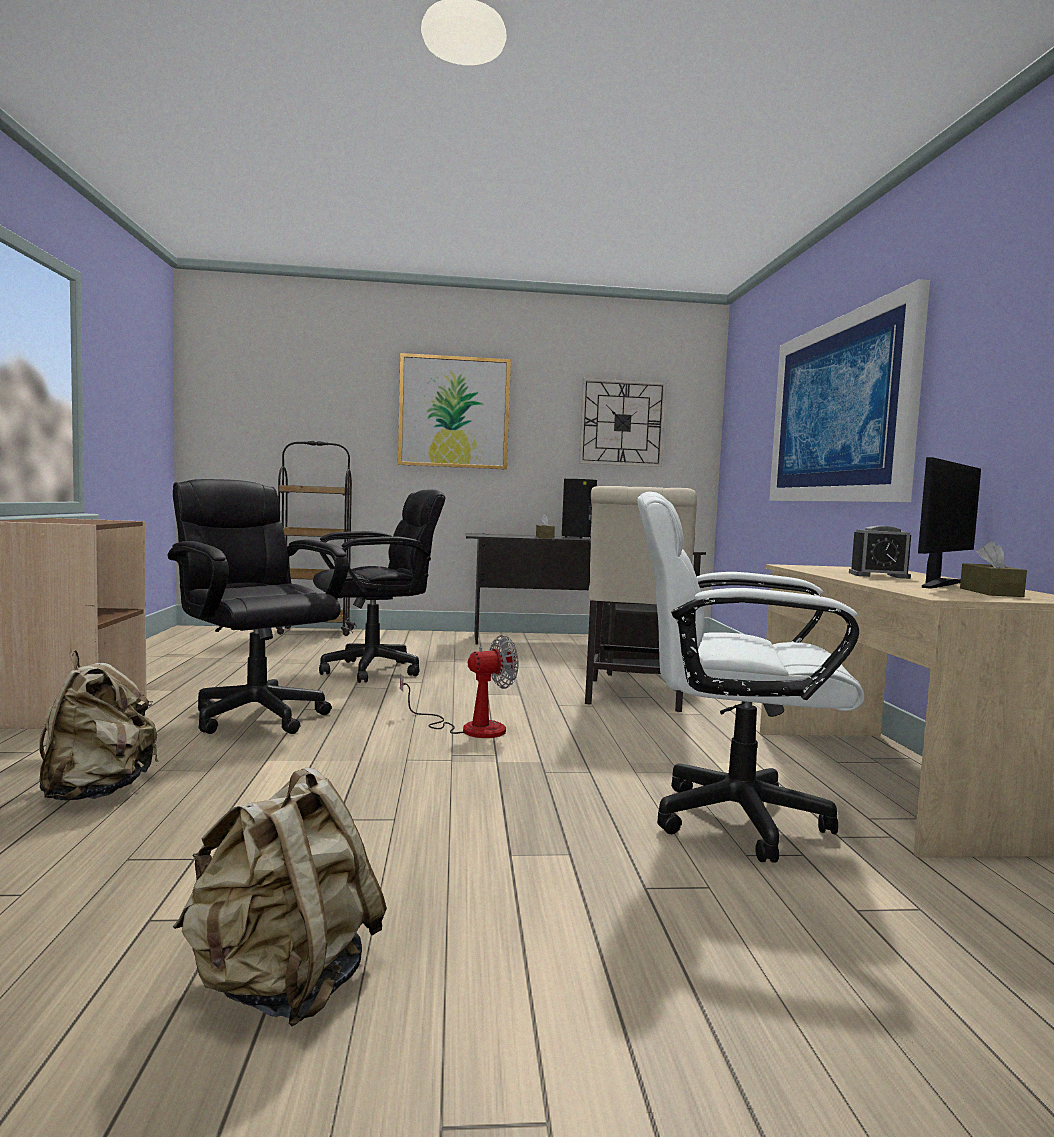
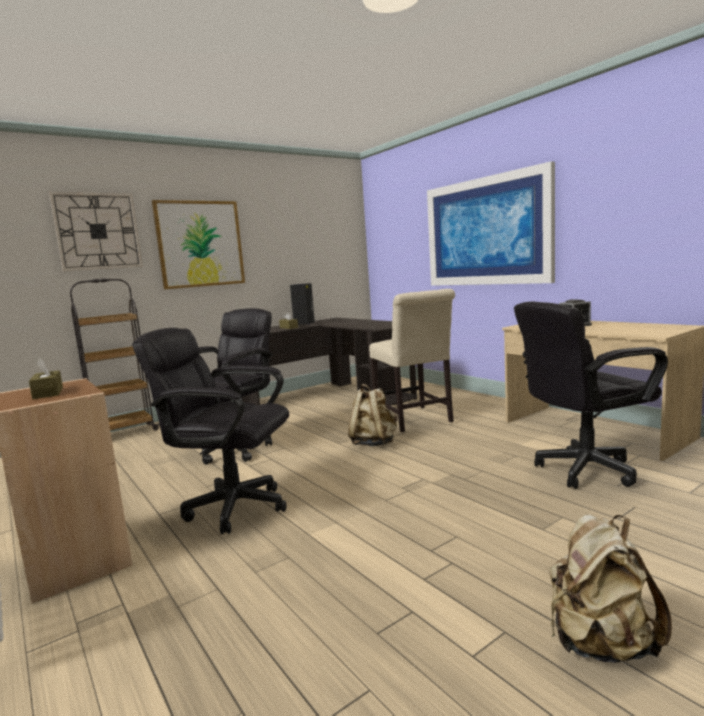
camera: 30 degrees left, 5 degrees up
(96, 792) = (249, 606): beige backpack -> beige backpack (374, 443)
(469, 728) = (376, 468): fan -> none
(622, 423) = (311, 242): wall clock -> wall clock (98, 231)
(728, 822) = (582, 473): white office chair -> black office chair
(939, 584) = (616, 326): monitor -> none
(990, 592) = (652, 328): brown tissue box -> brown tissue box (48, 393)

